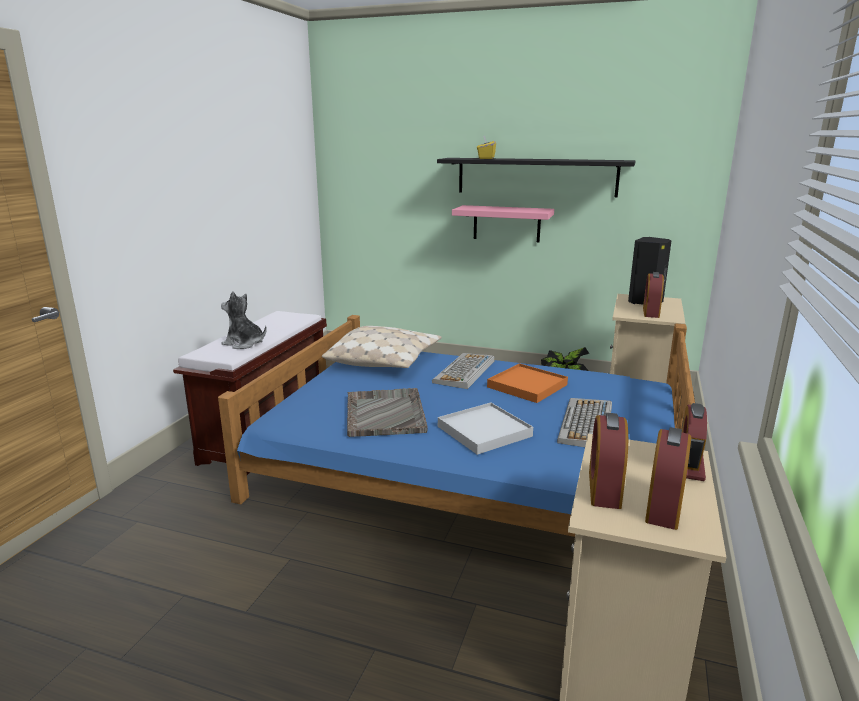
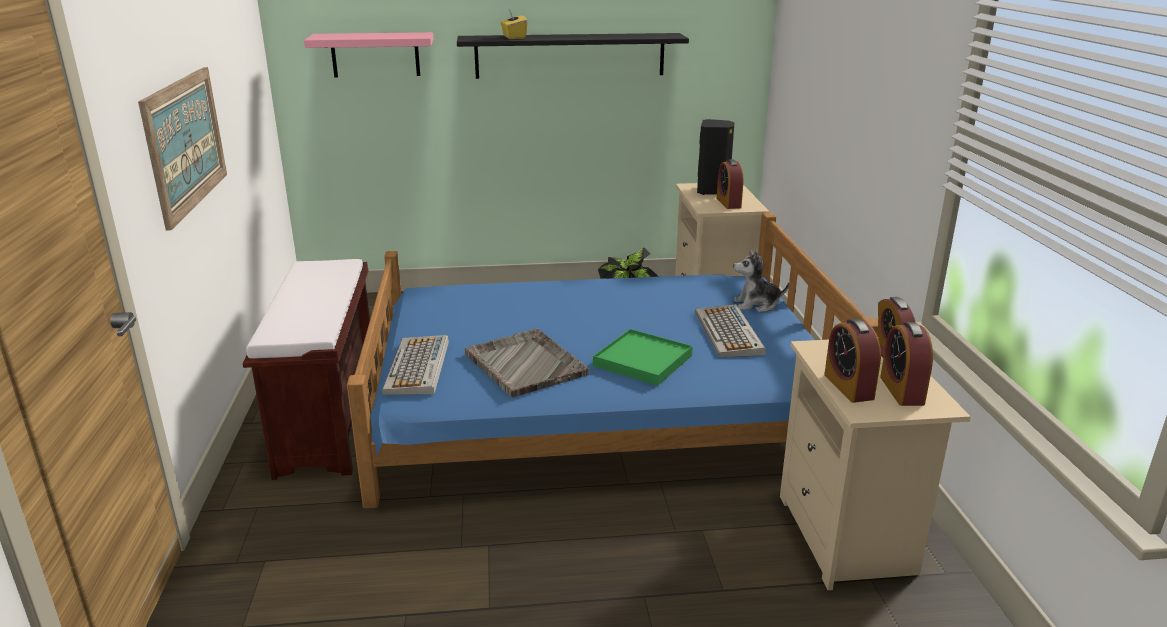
camera: 25 degrees left, 5 degrees up
(182, 207) = (185, 142): none -> picture
(244, 343) = (312, 313): plush toy -> plush toy (756, 305)
(385, 360) = (460, 302): beige pillow -> none
(464, 372) = (563, 299): keyboard -> keyboard (418, 367)
(484, 431) = (642, 361): white tray -> green tray
(506, 223) = (538, 113): pink shelf -> pink shelf (375, 54)
(527, 386) = (640, 304): orange tray -> none

